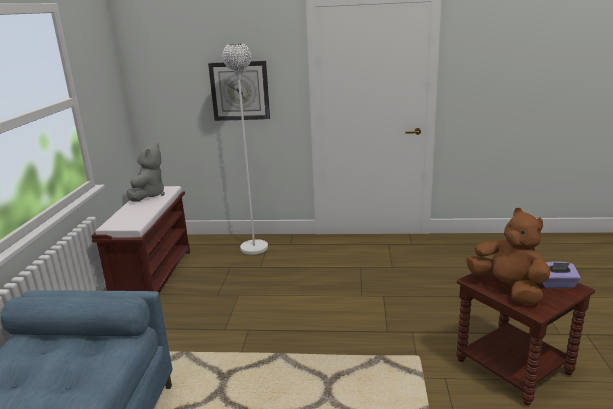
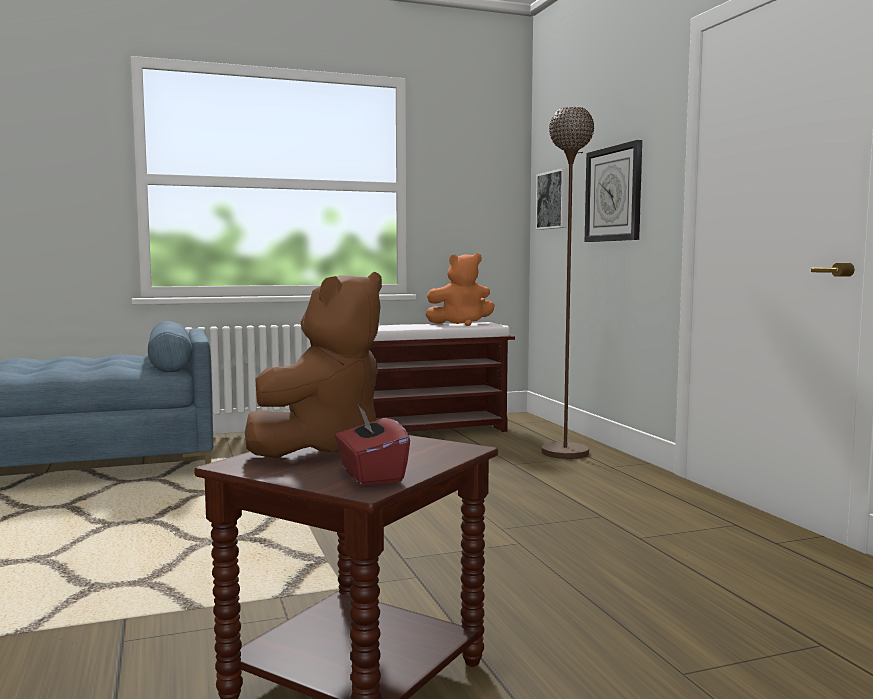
camera: 65 degrees right, 15 degrees down
(148, 195) = (461, 324): grey plush toy -> orange plush toy
(164, 91) = (554, 200): none -> picture
(254, 248) = (565, 453): white floor lamp -> brown floor lamp
(556, 284) = (370, 475): purple tissue box -> red tissue box

